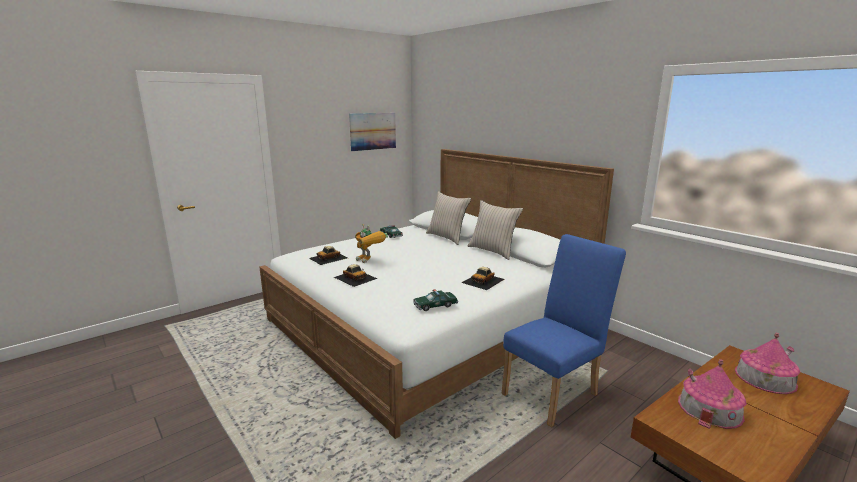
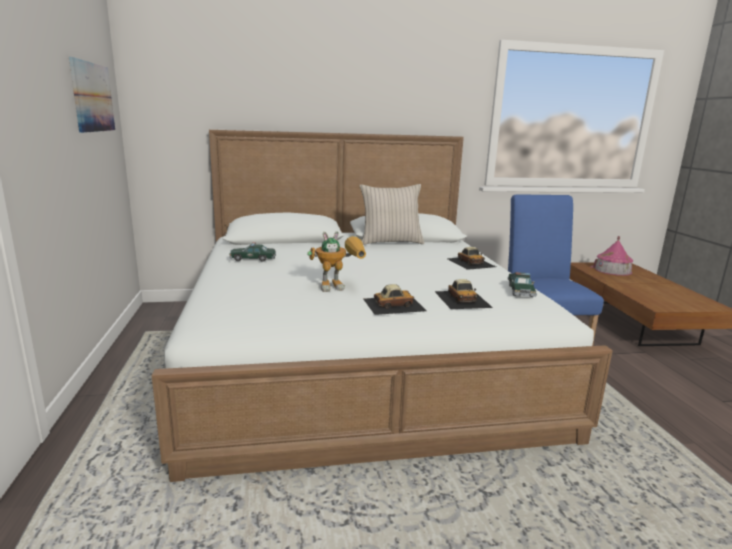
camera: 60 degrees left, 0 degrees up
(328, 258) = (285, 303): toy car -> toy car (462, 299)
(447, 237) = (314, 244): beige pillow -> none
(710, 408) = (647, 292): toy house -> none

